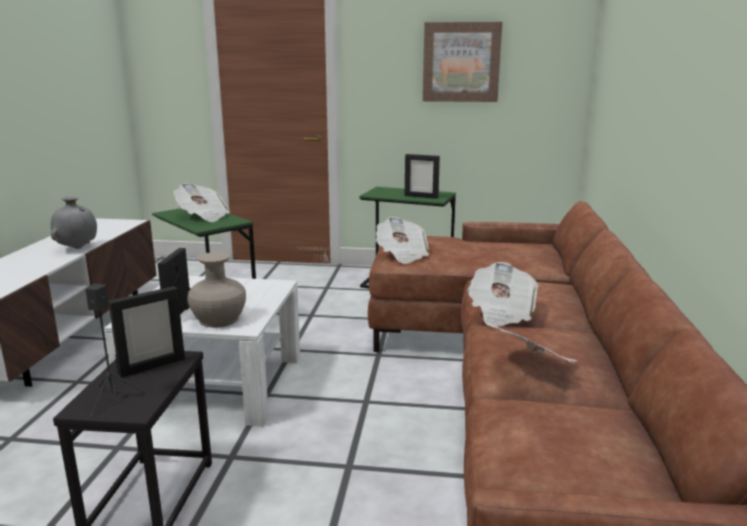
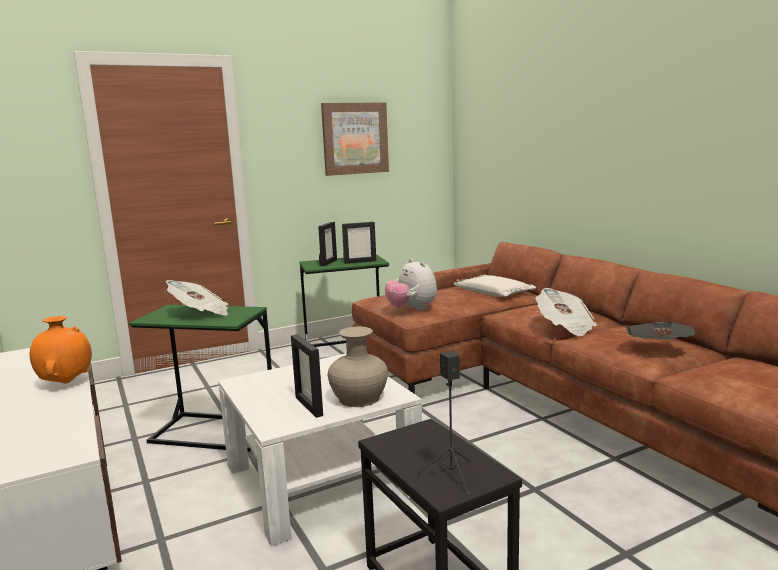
camera: 35 degrees left, 5 degrees down
(77, 248) = (66, 383): grey vase -> orange vase
(152, 366) = (419, 443): picture frame -> picture frame (328, 262)
(402, 255) = (412, 309): newspaper -> plush toy
(521, 256) = (494, 291): none -> white pillow

